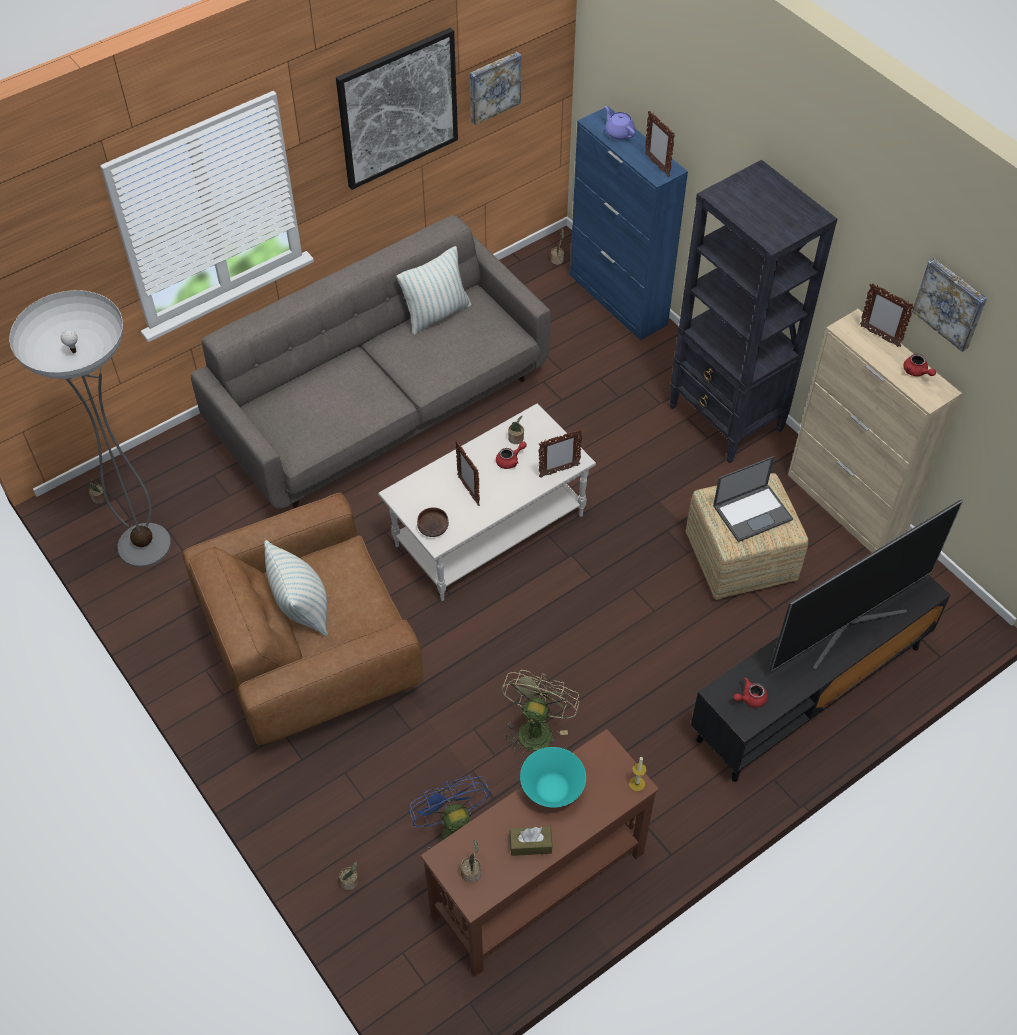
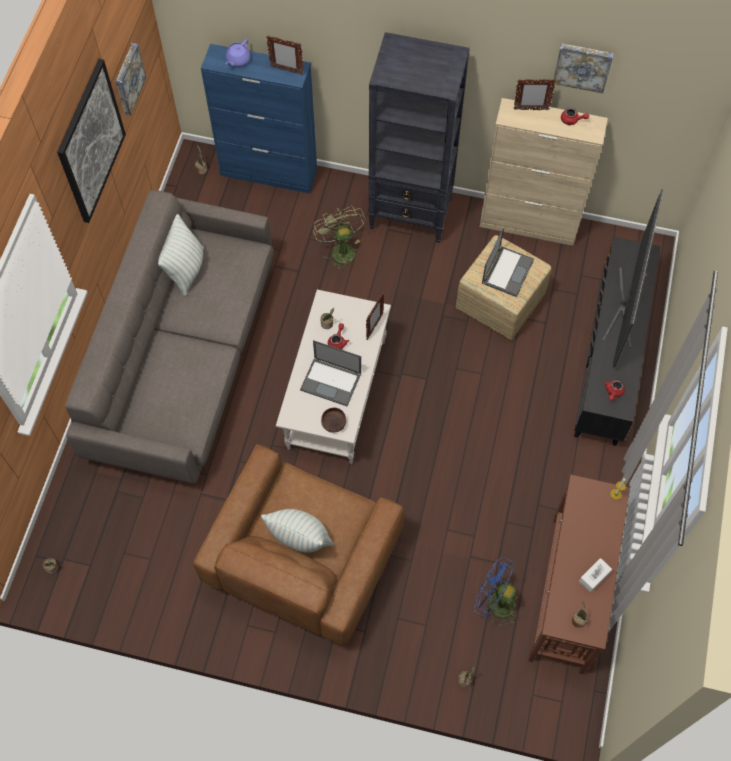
camera: 40 degrees left, 10 degrees up
(144, 545) = (119, 575): floor lamp -> none
(468, 490) = (331, 381): picture frame -> laptop
(530, 844) = (594, 577): brown tissue box -> white tissue box
(536, 728) = (481, 500): green fan -> green fan (340, 249)
(552, 788) = (575, 534): turquoise bowl -> none
(618, 132) = (238, 60): purple teapot -> purple teapot turned 75 degrees counterclockwise

